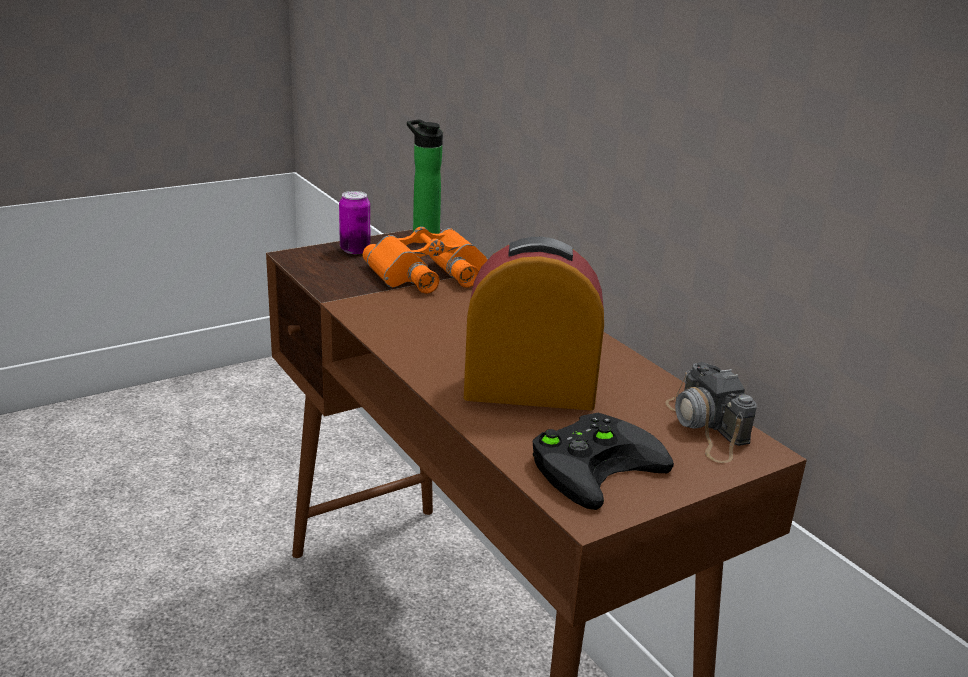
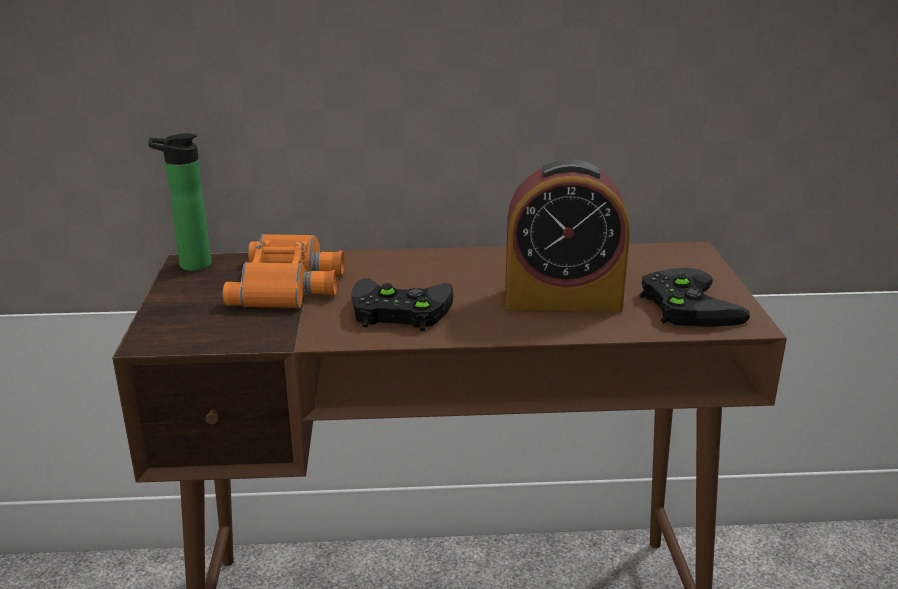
camera: 60 degrees left, 0 degrees up
(355, 250) = (179, 306): can -> none
(424, 323) = (396, 311): none -> black game controller
(529, 391) = (562, 299): alarm clock -> alarm clock turned 120 degrees counterclockwise
(707, 427) = (655, 256): camera -> none

